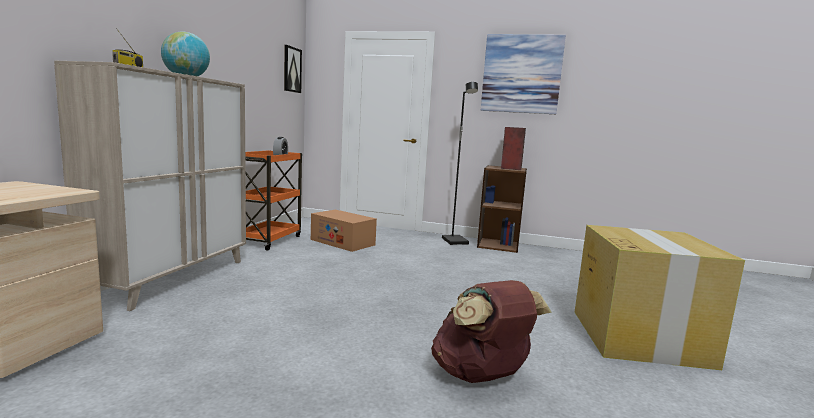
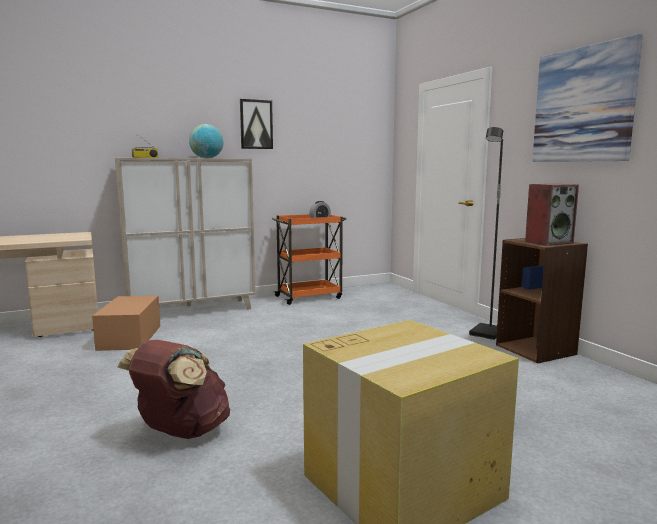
camera: 50 degrees right, 0 degrees up
(292, 69) = (369, 133): picture -> picture (256, 124)
(342, 242) = (362, 310): cardboard box -> cardboard box (130, 337)

